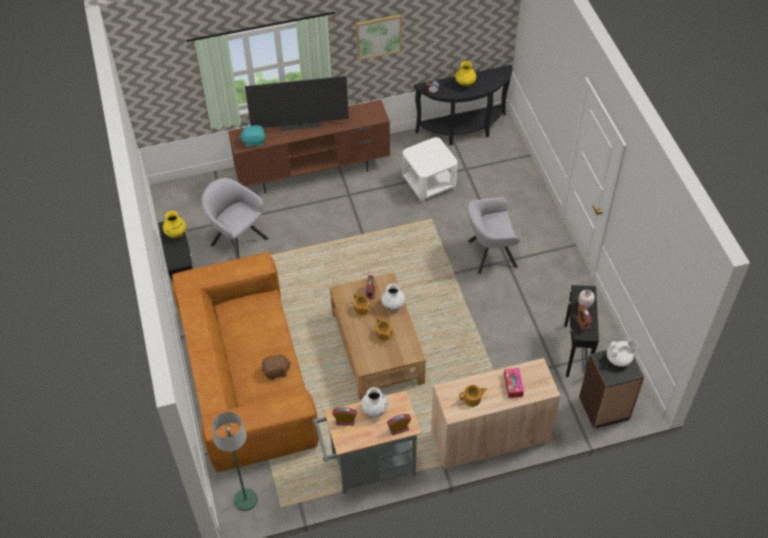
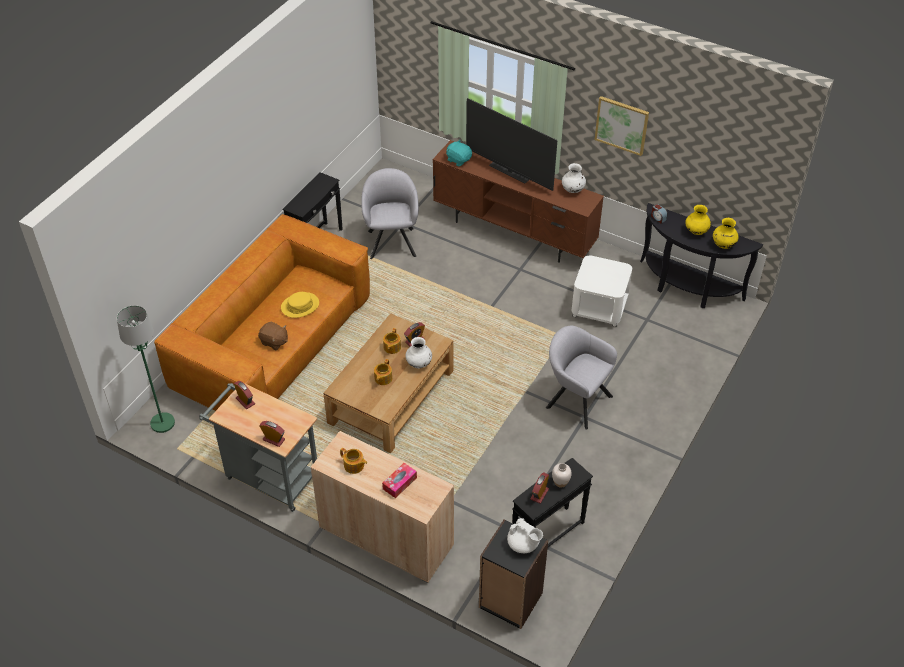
camera: 45 degrees right, 5 degrees down
(176, 234) = (321, 188): yellow vase -> yellow vase (723, 245)
(260, 332) = (300, 305): none -> yellow hat
(374, 410) = (275, 412): white vase -> white vase (573, 190)

